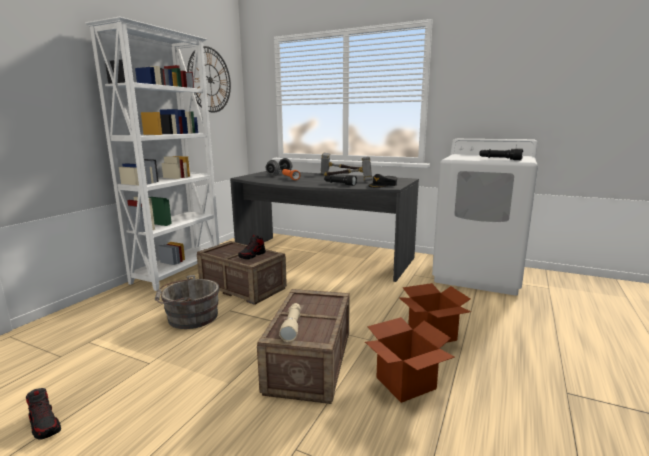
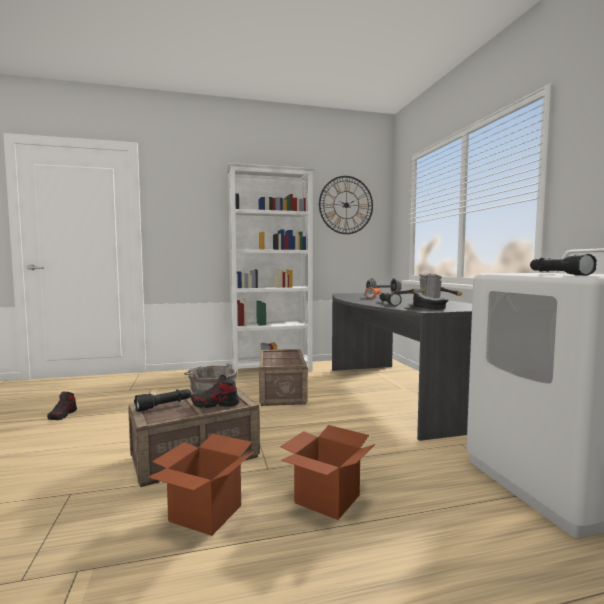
camera: 50 degrees right, 10 degrees down
(252, 255) = (282, 361): shoe -> shoe (215, 404)
(292, 326) = (164, 405): beige flashlight -> black flashlight

